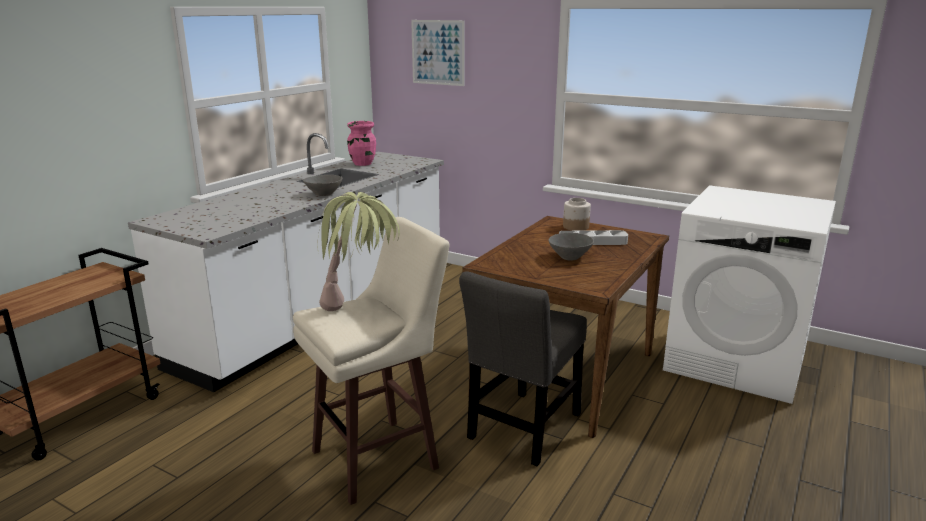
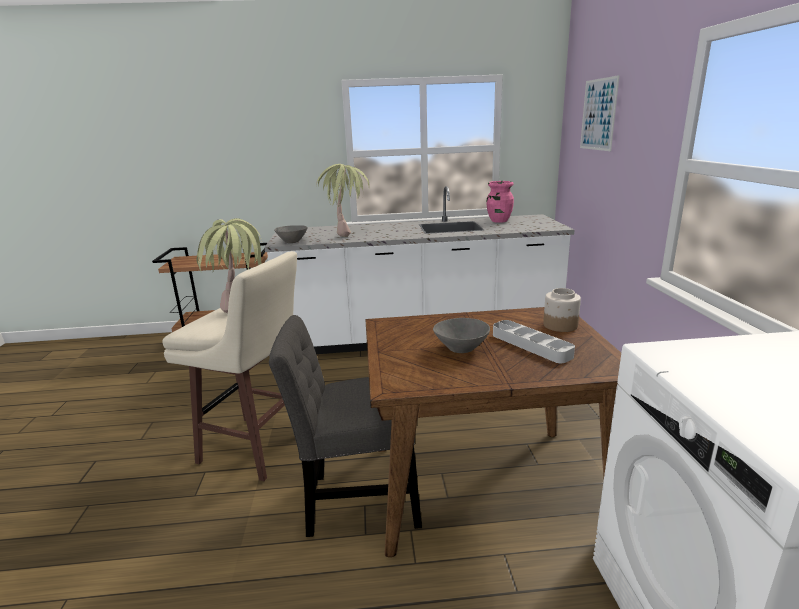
camera: 55 degrees right, 0 degrees up
(251, 205) = (348, 233): none -> potted plant
(323, 194) = (403, 235): grey bowl -> grey bowl (292, 241)

